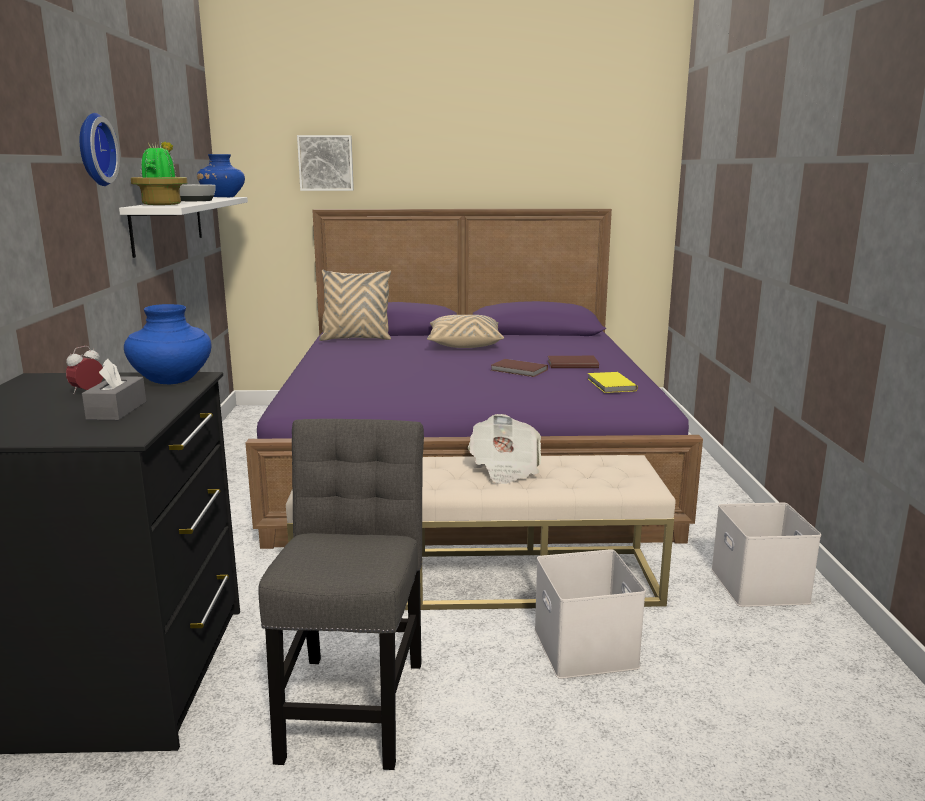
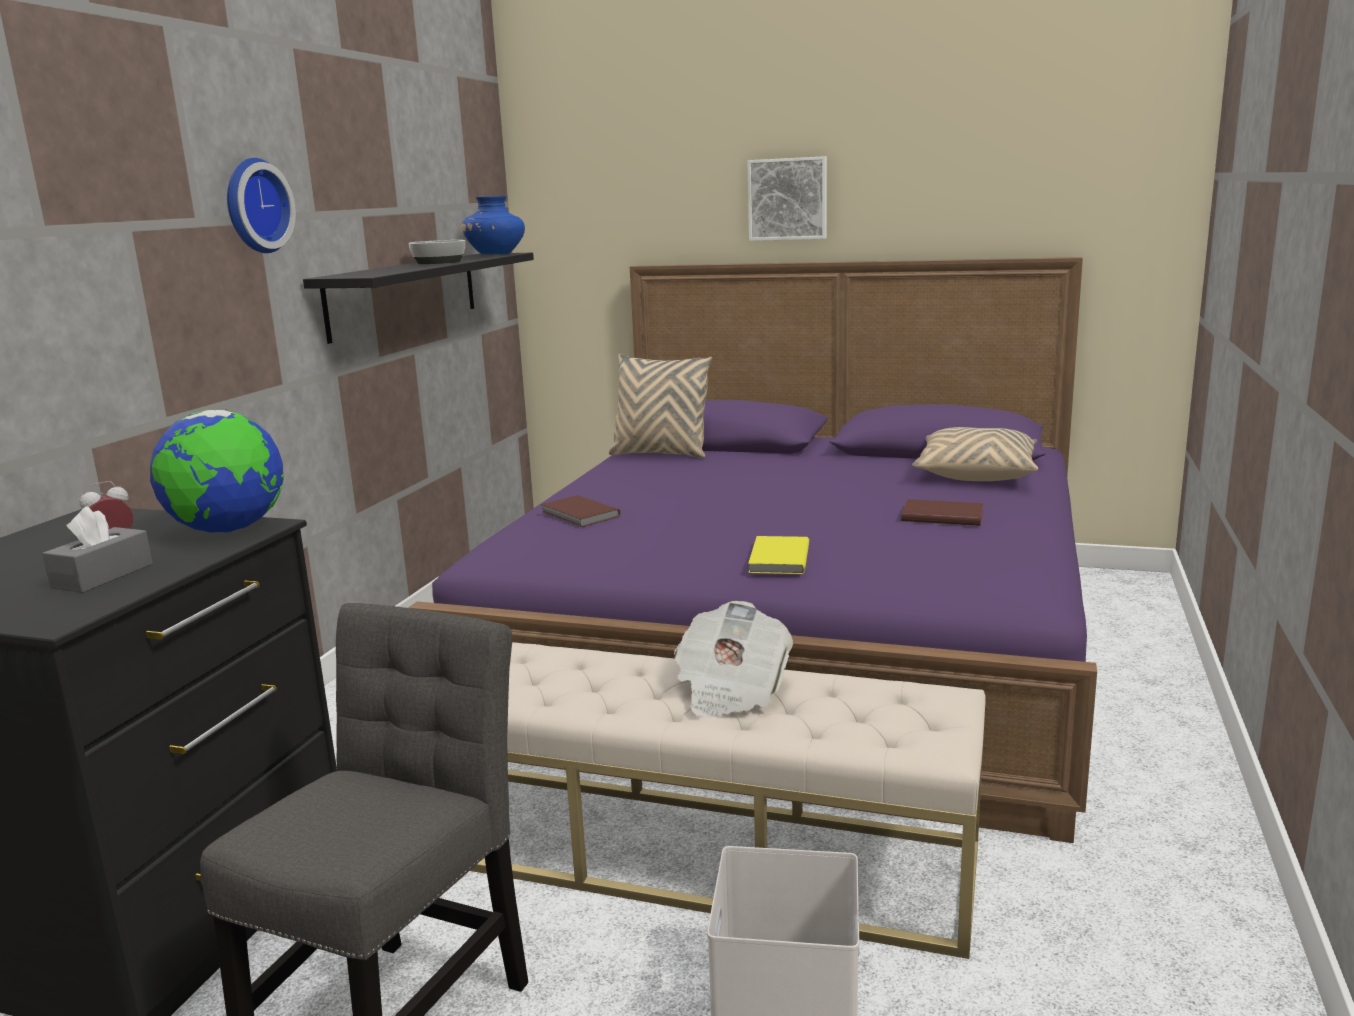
camera: 20 degrees right, 0 degrees up
(162, 204) = (371, 272): potted plant -> none
(168, 224) = (405, 294): white shelf -> black shelf
(172, 380) = (228, 530): blue vase -> globe
(326, 163) = (651, 200): picture -> picture (788, 199)
(464, 344) = (804, 470): beige pillow -> beige pillow (975, 474)
(519, 370) = (847, 522): brown book -> brown book (579, 515)
(610, 385) = (974, 559): yellow book -> yellow book (777, 559)
(761, 586) = (1167, 953): white storage box -> none

